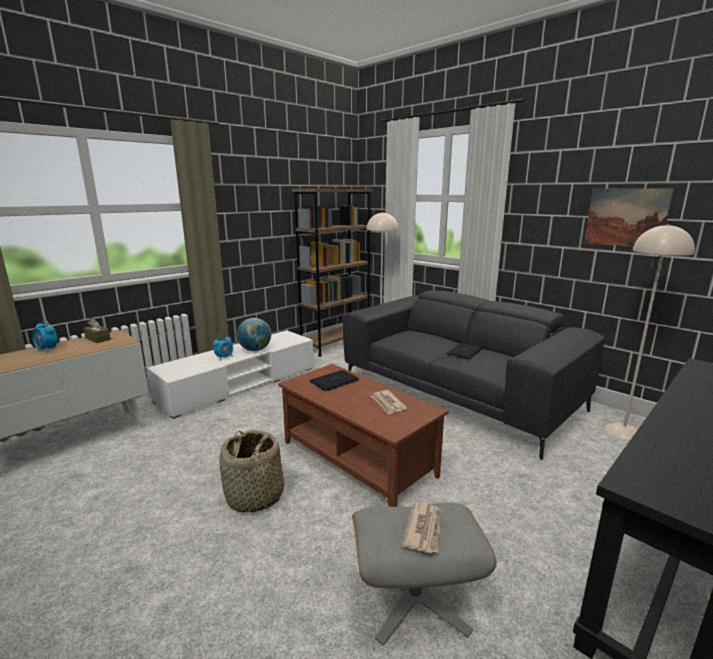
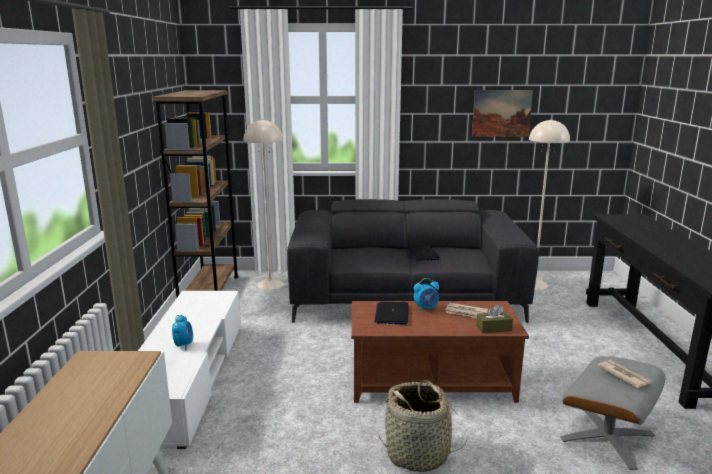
camera: 45 degrees left, 0 degrees up
(47, 349) = (49, 414): alarm clock -> alarm clock (426, 308)
(98, 339) = (84, 372): brown tissue box -> brown tissue box (493, 328)
(255, 350) = (200, 323): globe -> none

